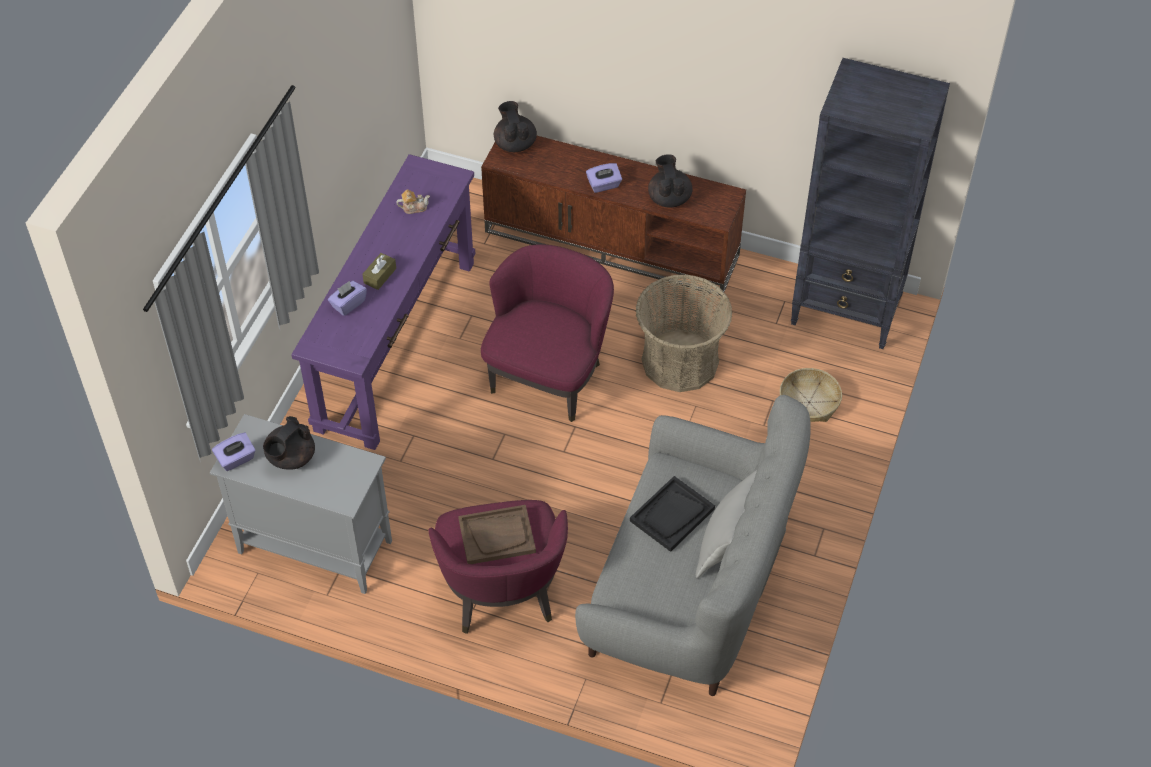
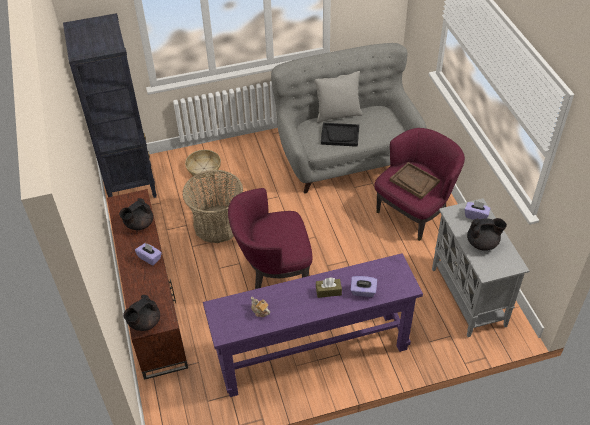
camera: 125 degrees left, 5 degrees down
(236, 459) = (509, 264): purple tissue box -> purple tissue box (476, 216)

